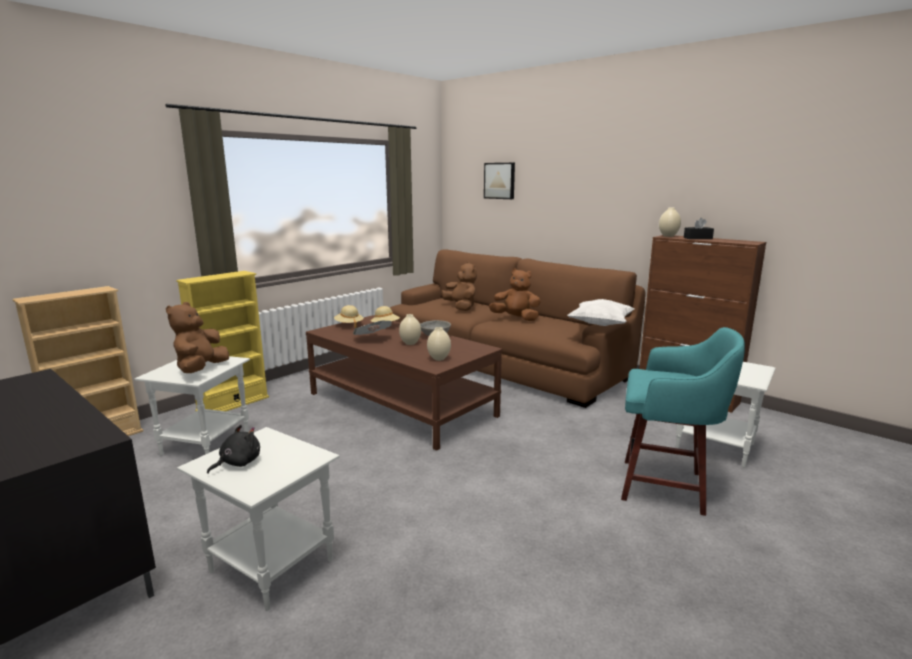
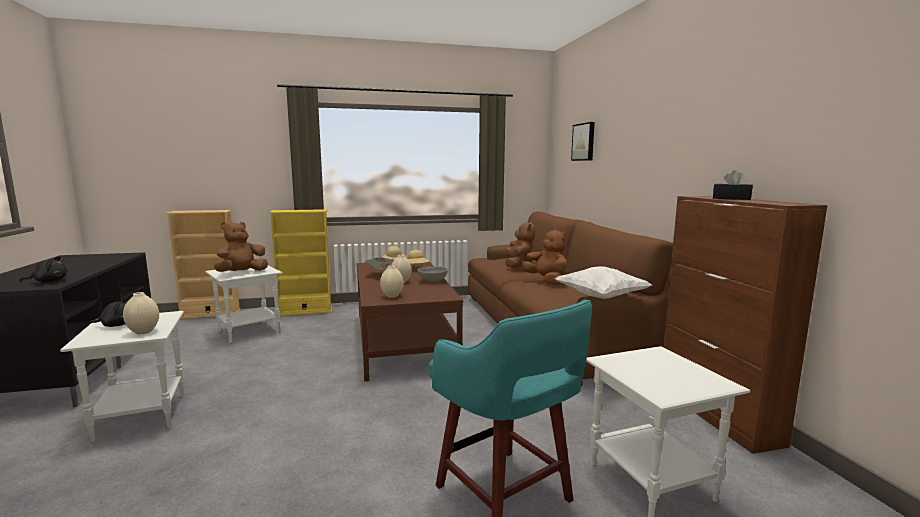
camera: 35 degrees right, 5 degrees down
(71, 436) = (49, 281): none -> black plush toy
(668, 236) = (703, 196): beige vase -> beige vase (143, 332)

